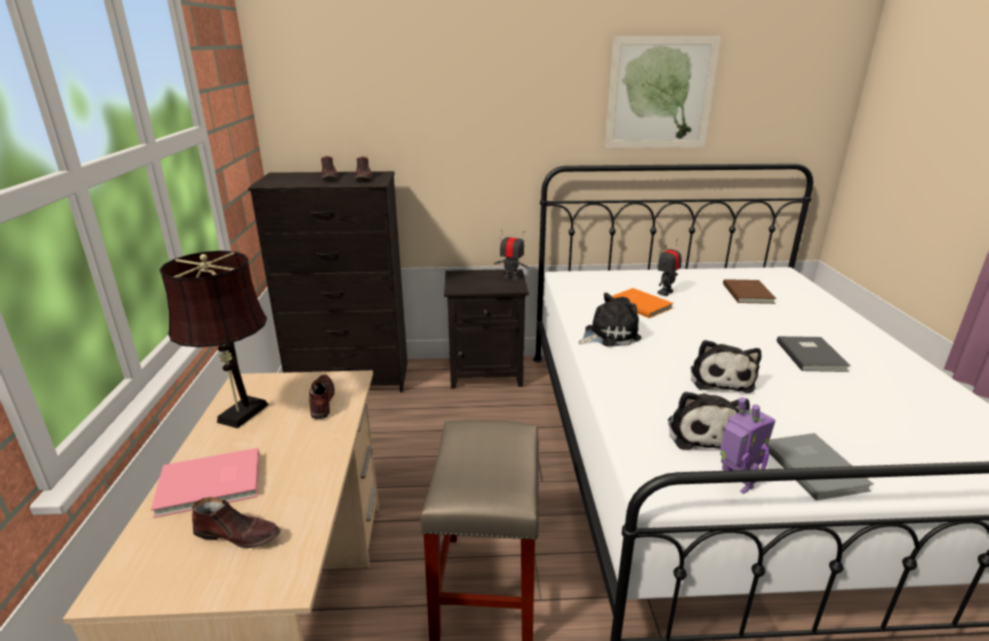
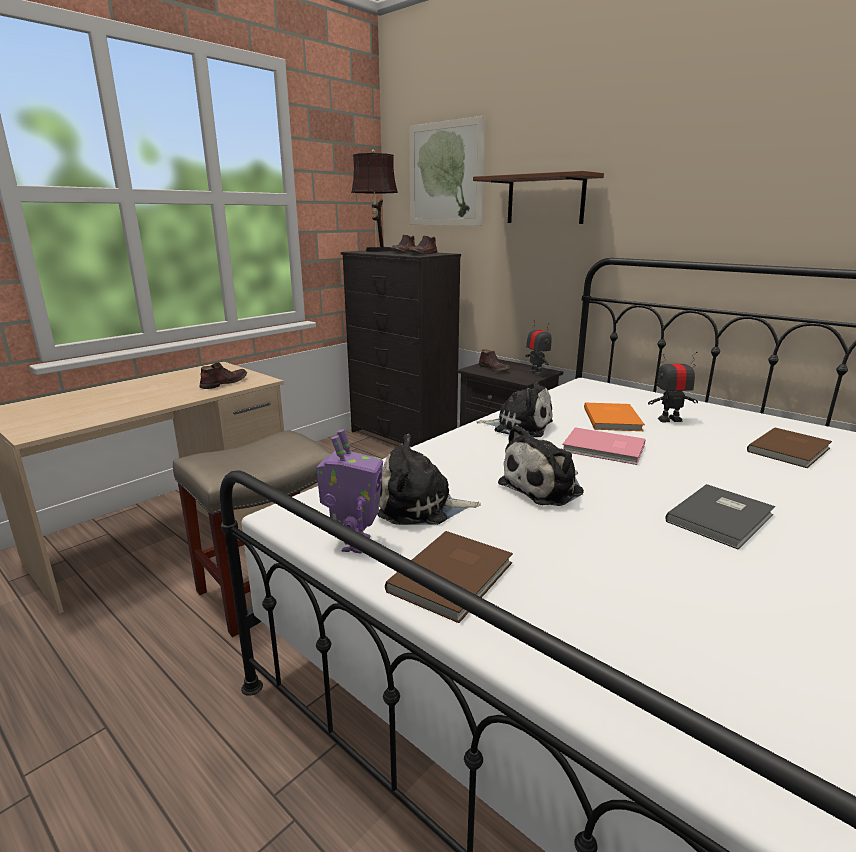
camera: 45 degrees right, 5 degrees down
(211, 485) = (105, 394): pink book -> pink book (604, 449)
(238, 534) = (66, 412): brown shoe -> brown shoe (494, 369)
(239, 416) = (180, 376): brown table lamp -> brown table lamp (376, 251)
(488, 114) = (545, 199): none -> brown shelf
(660, 93) = (743, 170): picture -> picture (445, 174)
(703, 432) = (421, 506): plush toy -> plush toy turned 45 degrees clockwise
(814, 466) = (455, 577): grey book -> brown book

